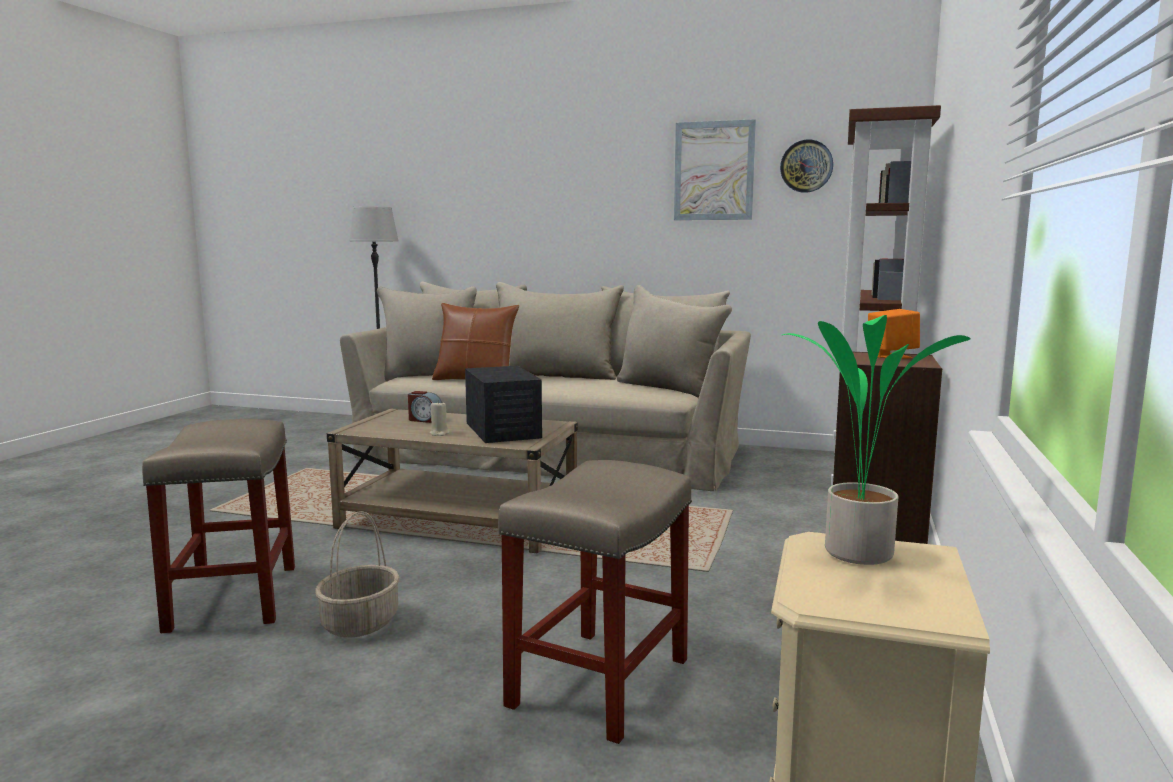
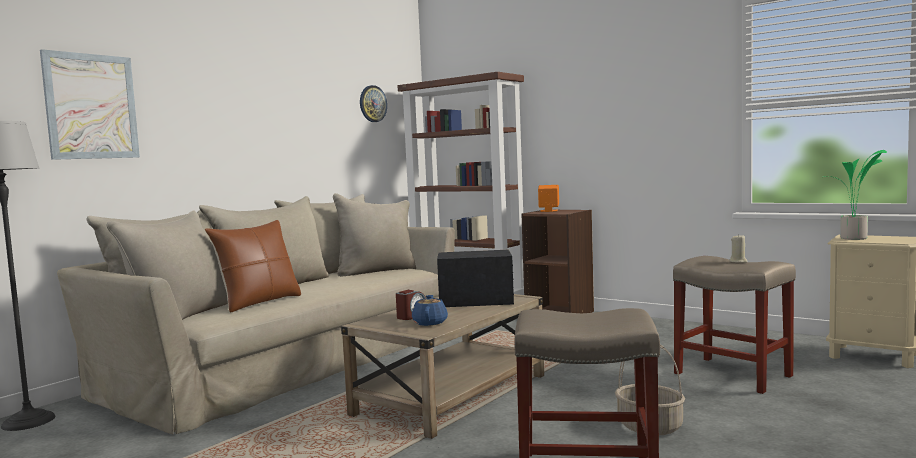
camera: 70 degrees left, 5 degrees down
(395, 427) = (430, 322): none -> blue teapot
(439, 433) = (468, 313): beige candle -> beige candle (738, 261)
(714, 171) = (323, 103): picture -> picture (91, 106)

